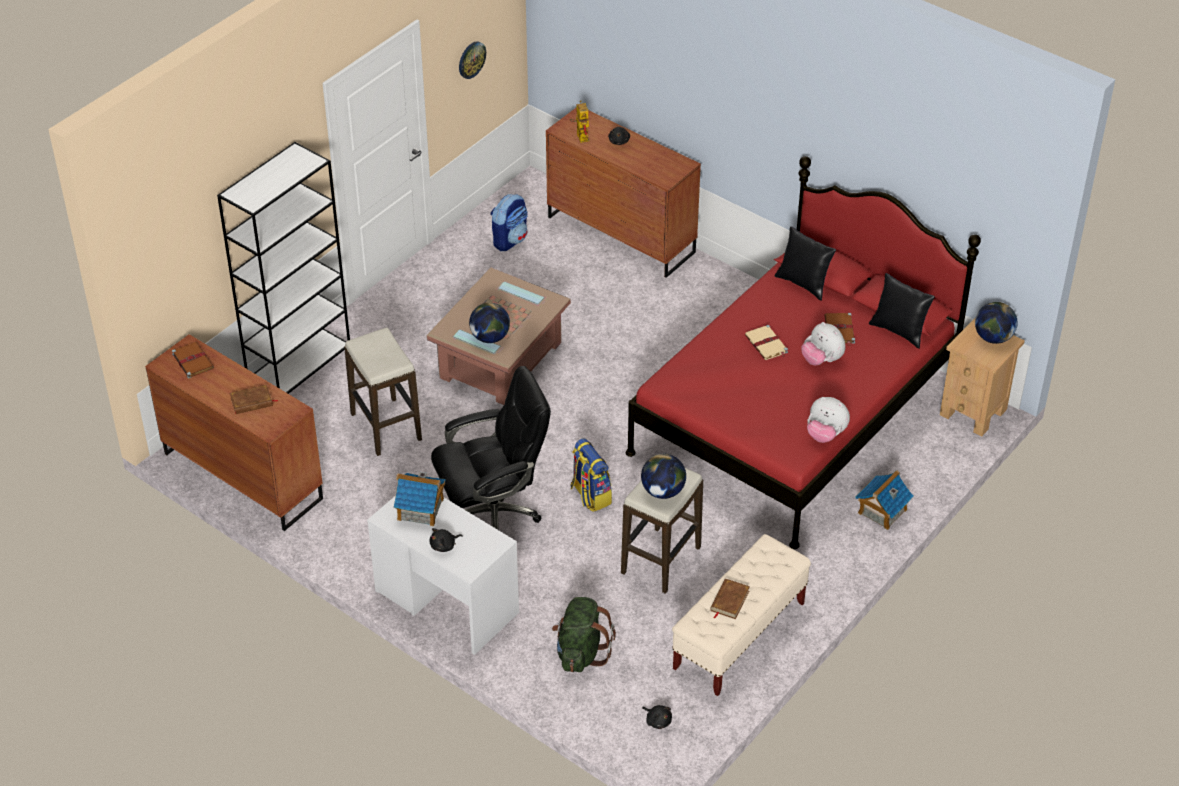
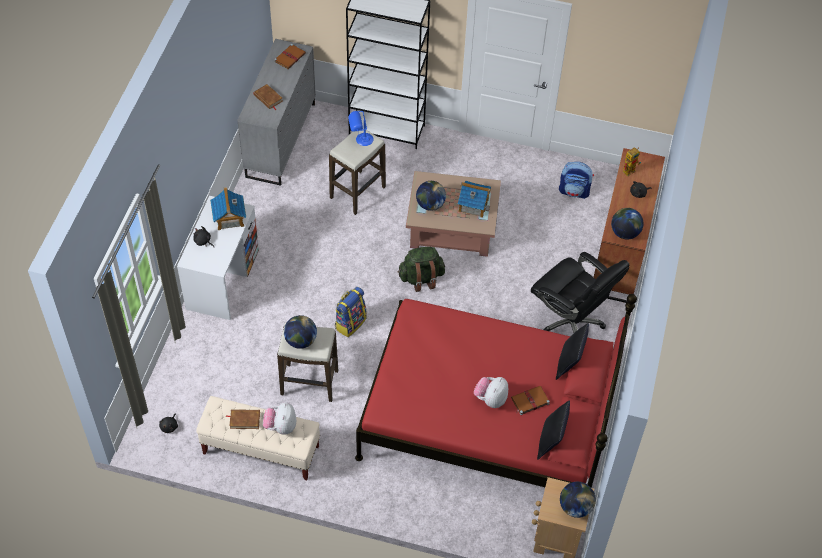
camera: 65 degrees right, 10 degrees up
(242, 477) = (280, 140): brown dresser -> grey dresser
(373, 346) = (361, 140): none -> blue table lamp
(471, 59) = (619, 65): wall clock -> none
(492, 513) = (309, 275): black office chair -> black office chair (569, 322)
(581, 653) = (209, 365): green backpack -> green backpack (421, 278)
(668, 169) = (624, 233): none -> globe
(766, 344) = (487, 359): beige book -> none
(825, 434) = (412, 424): plush toy -> plush toy (281, 426)
(882, 511) = (419, 504): toy house -> toy house (473, 205)

